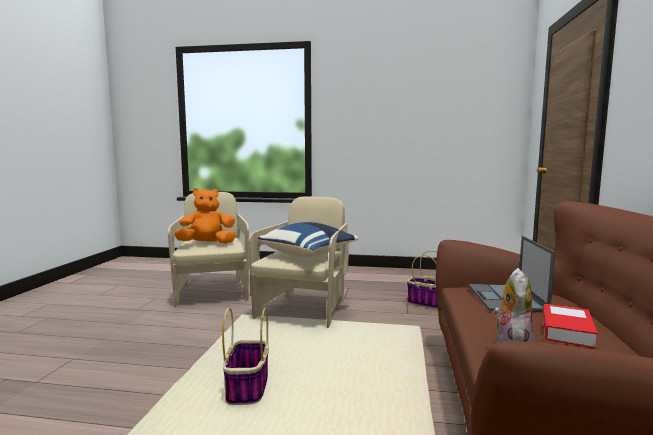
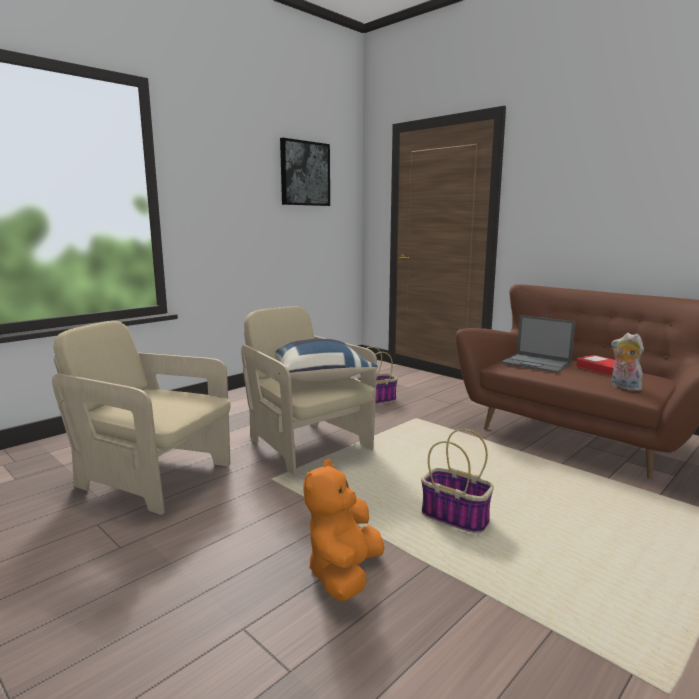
camera: 55 degrees left, 5 degrees up
(207, 244) = (164, 405): orange plush toy -> orange plush toy (344, 574)
(450, 91) = (304, 173): none -> picture

